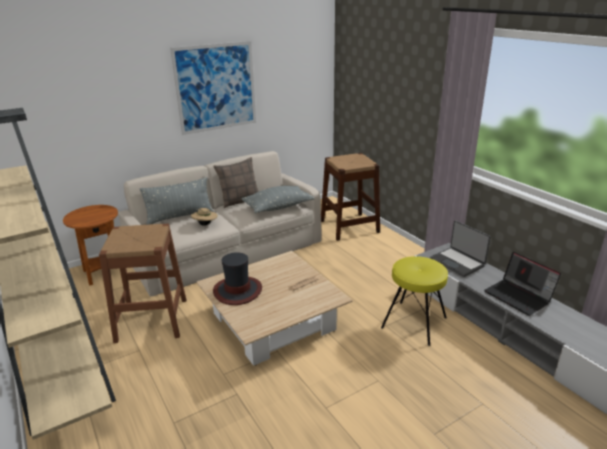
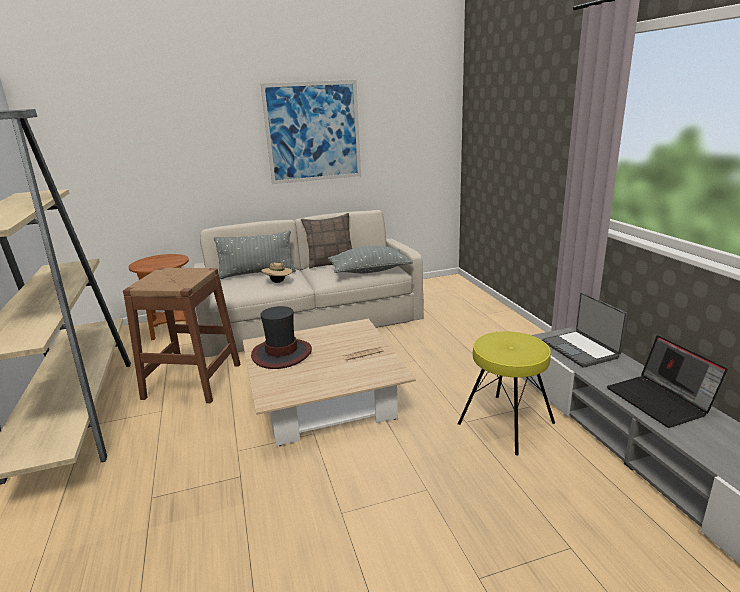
camera: 15 degrees right, 5 degrees down
(349, 226) = (465, 306): brown stool -> none

